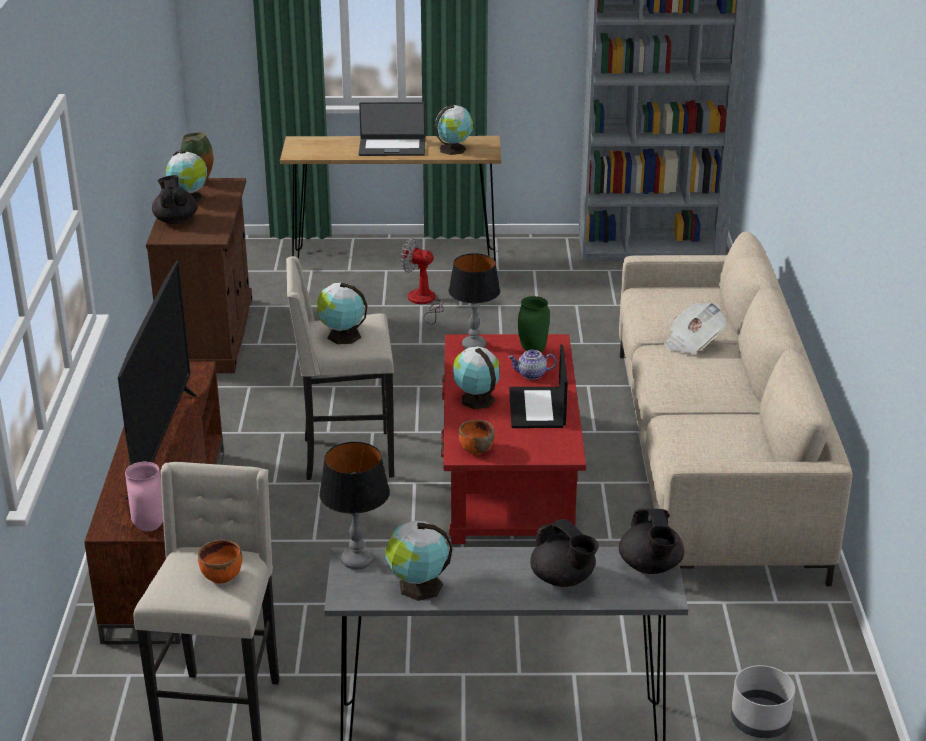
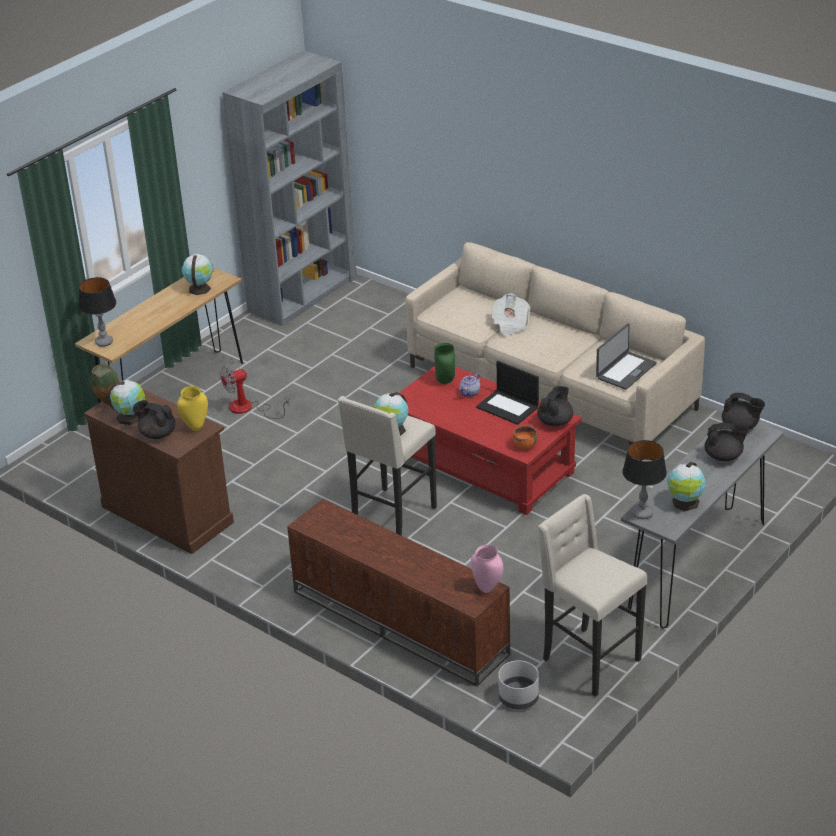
camera: 50 degrees left, 5 degrees up
(162, 444) = (400, 553): television -> none
(207, 232) = (196, 428): none -> yellow vase
(222, 576) = (602, 566): orange bowl -> none
(392, 147) = (161, 309): laptop -> laptop (625, 370)
(474, 346) = (412, 398): table lamp -> table lamp (104, 342)
(476, 399) = (472, 423): globe -> none
(551, 450) = (555, 421): none -> black teapot
(759, 721) = (772, 484): grey planter -> grey planter (518, 698)

